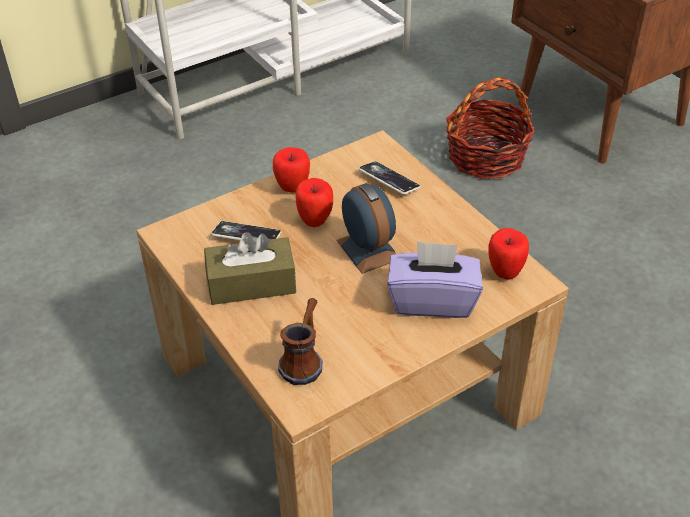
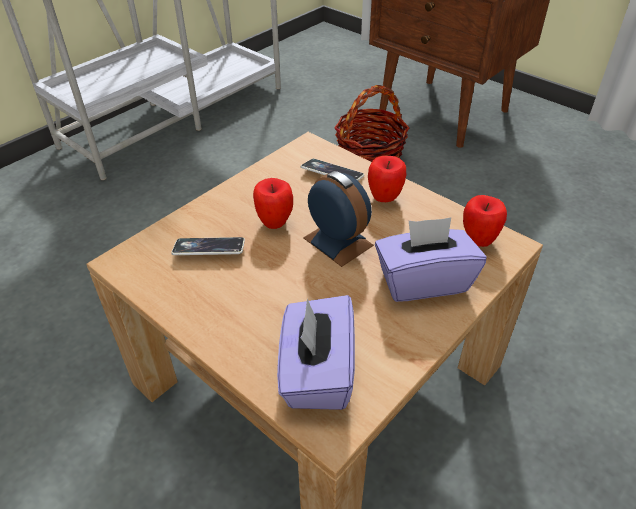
camera: 15 degrees left, 0 degrees up
(251, 284) = (230, 298): brown tissue box -> none
(292, 189) = (241, 195): apple -> apple (384, 198)
(304, 359) = (316, 373): mug -> purple tissue box

